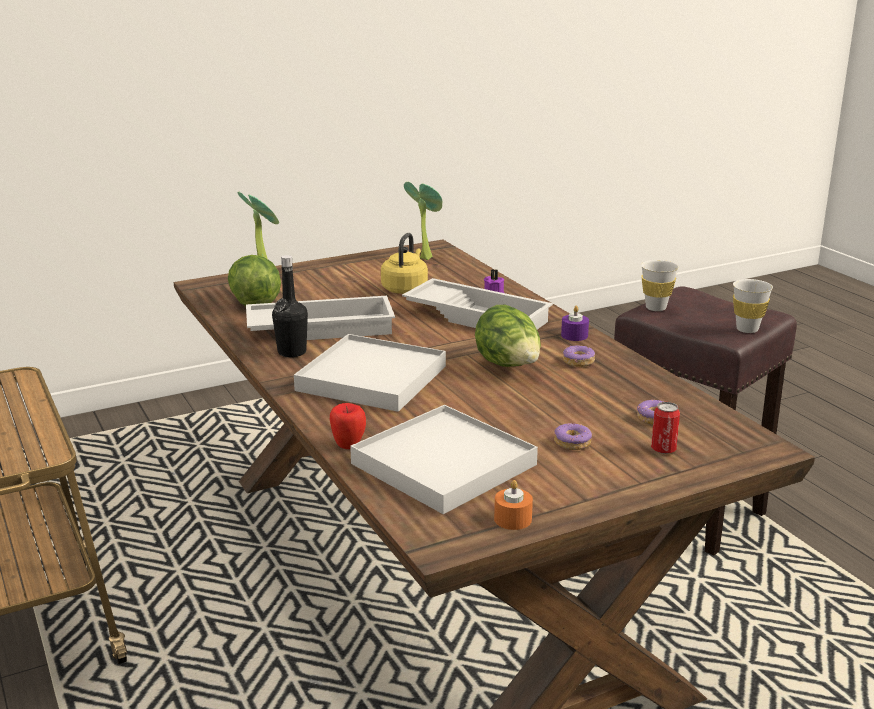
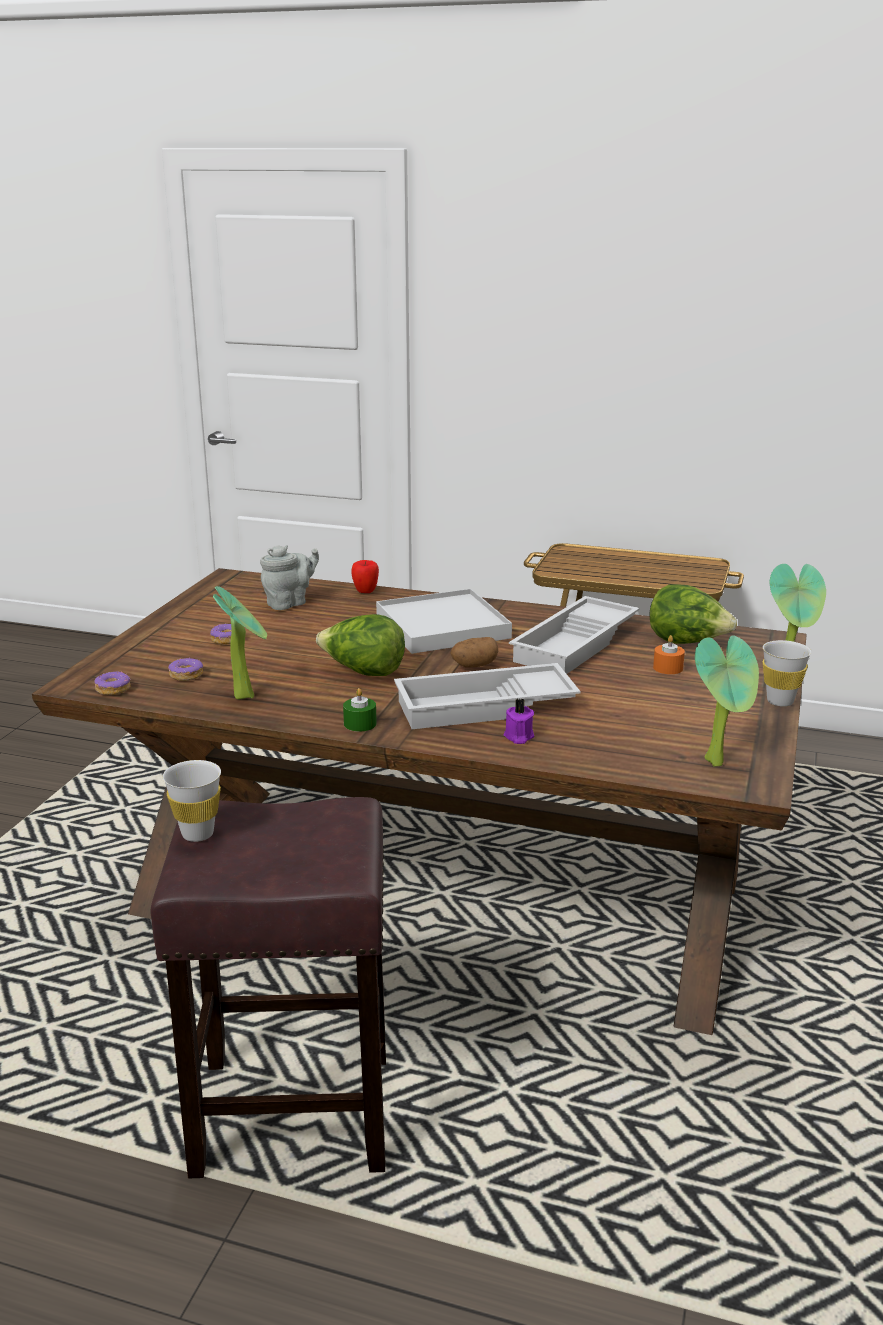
camera: 135 degrees right, 0 degrees up
(292, 352) = (542, 621): black bottle -> none
(405, 288) = (621, 709): yellow kettle -> none
(423, 341) = (474, 666): none -> potato
(444, 464) = (289, 603): white tray -> grey teapot
(513, 519) = (206, 596): orange candle -> orange candle (668, 668)
(574, 335) = (360, 724): purple candle -> green candle
(578, 362) = (313, 698): donut -> donut (113, 689)
(624, 382) = (246, 695): none -> potted plant
(656, 308) = (344, 821): white cup -> white cup (780, 701)
(663, 449) = (155, 657): can -> none

